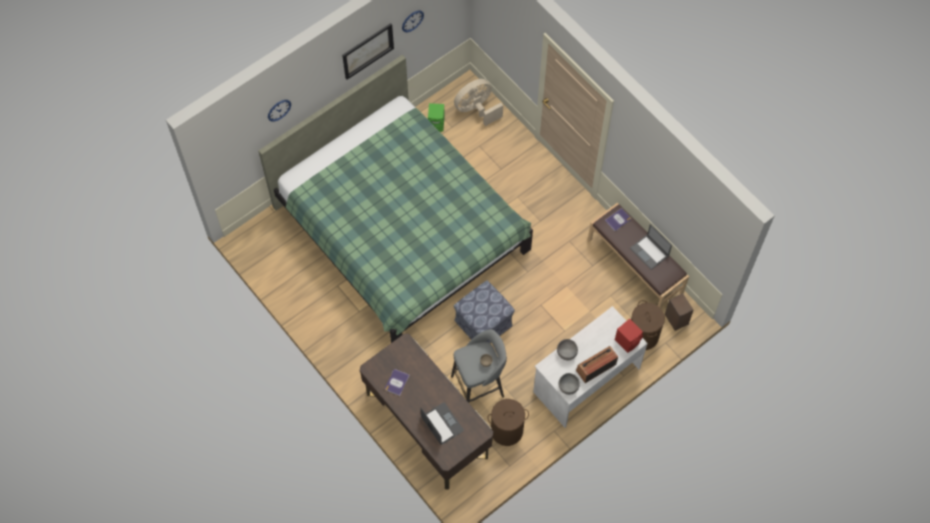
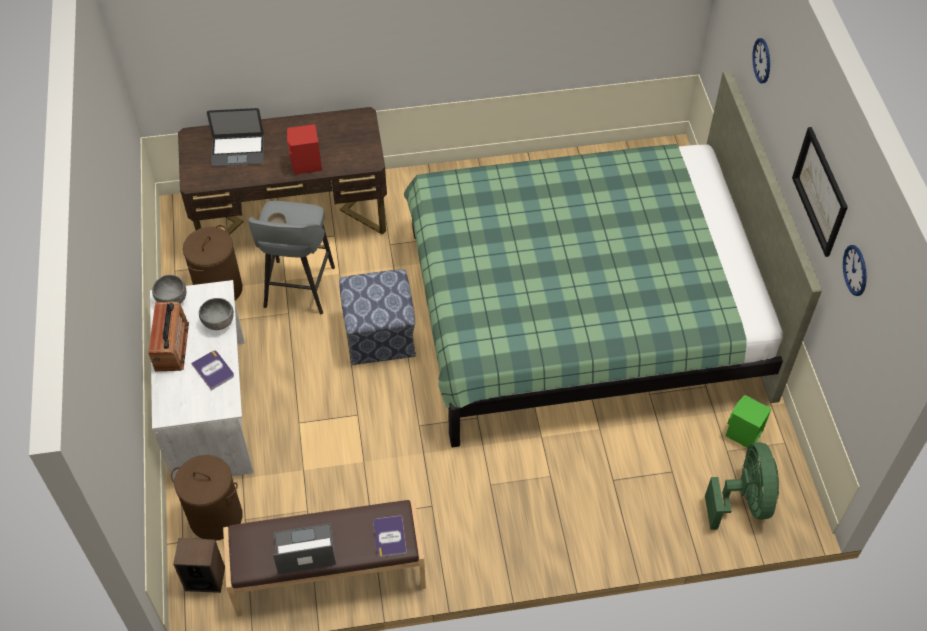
camera: 120 degrees right, 10 degrees down
(397, 382) = (326, 132): book -> book (213, 370)
(476, 110) = (743, 501): beige fan -> green fan
(628, 341) = (175, 405): red speaker -> red speaker (306, 164)

